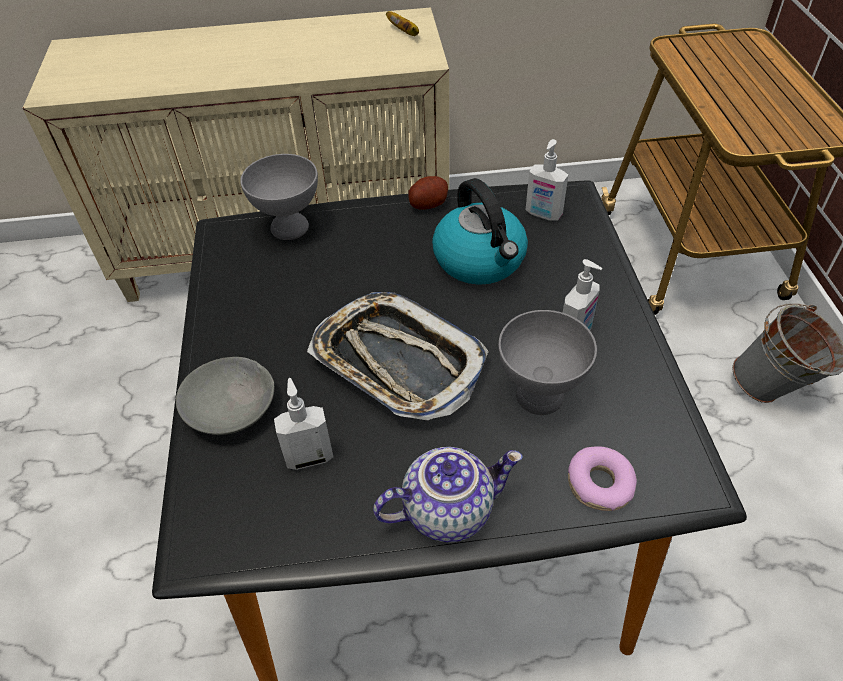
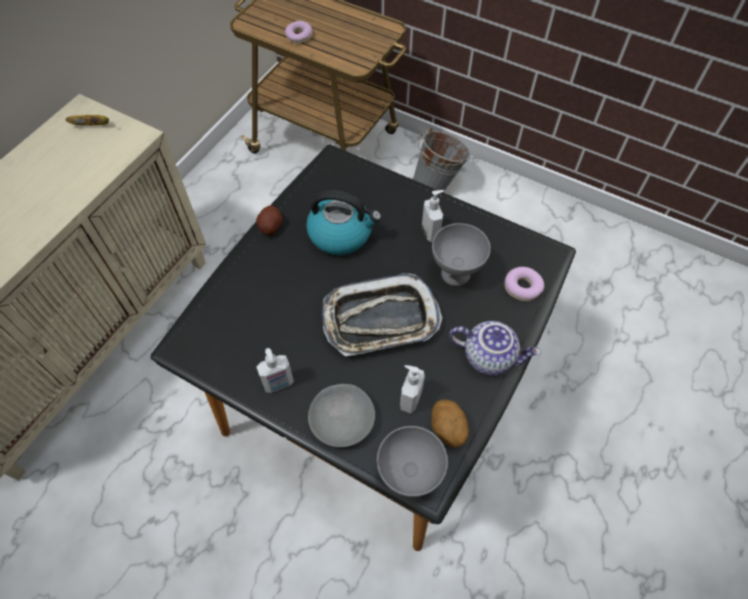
camera: 55 degrees left, 10 degrees up
(289, 227) = (215, 308): grey bowl -> grey bowl (408, 476)
(295, 523) = (447, 429): none -> potato
(448, 509) = (489, 356): teapot -> teapot turned 90 degrees clockwise
(543, 214) = (334, 183): soap dispenser -> soap dispenser (278, 384)
(712, 84) = (299, 36): none -> donut

